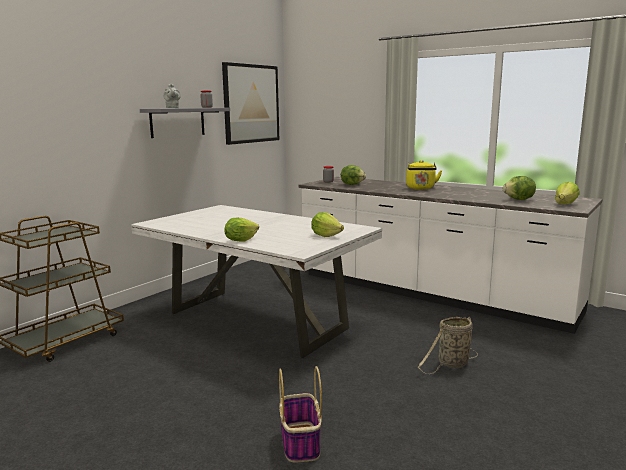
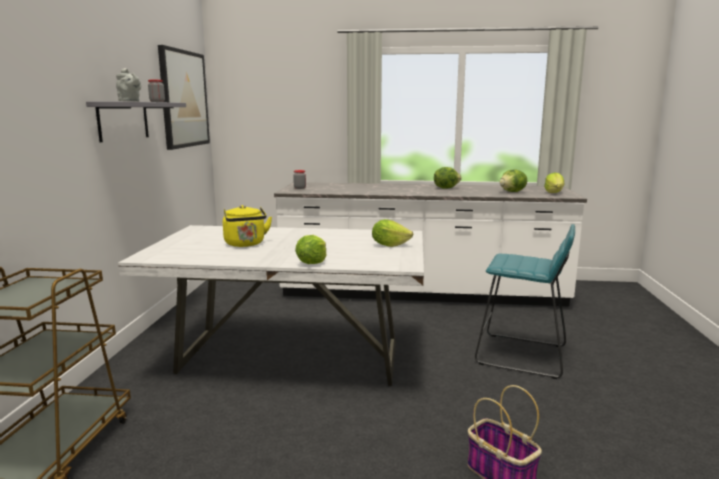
camera: 30 degrees left, 0 degrees up
(352, 184) = (333, 189): lettuce -> lettuce (446, 188)
(421, 188) = (407, 188): yellow kettle -> yellow kettle (245, 244)
(451, 364) = (521, 355): basket -> turquoise stool

